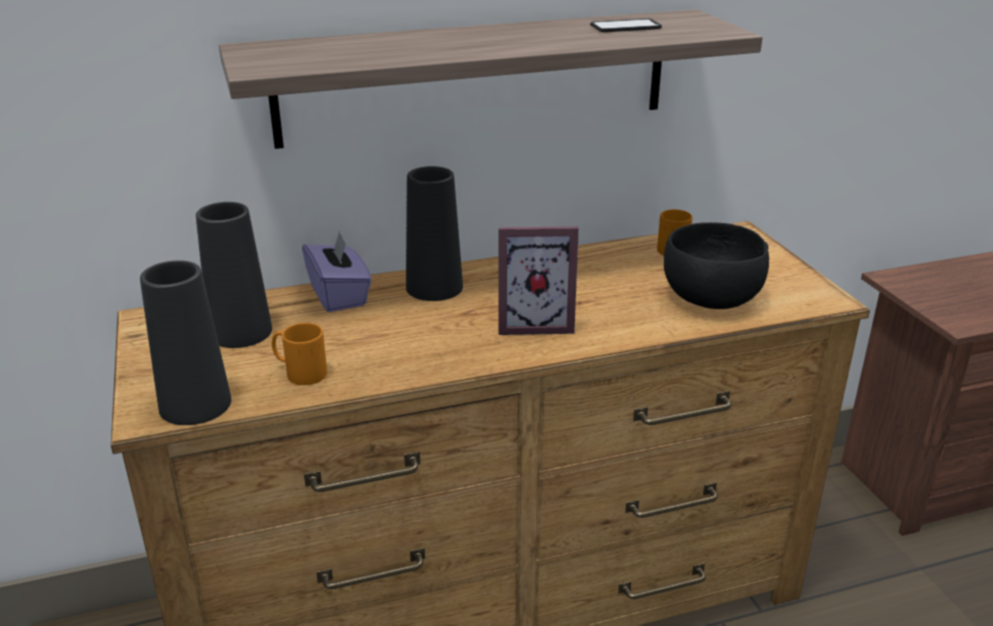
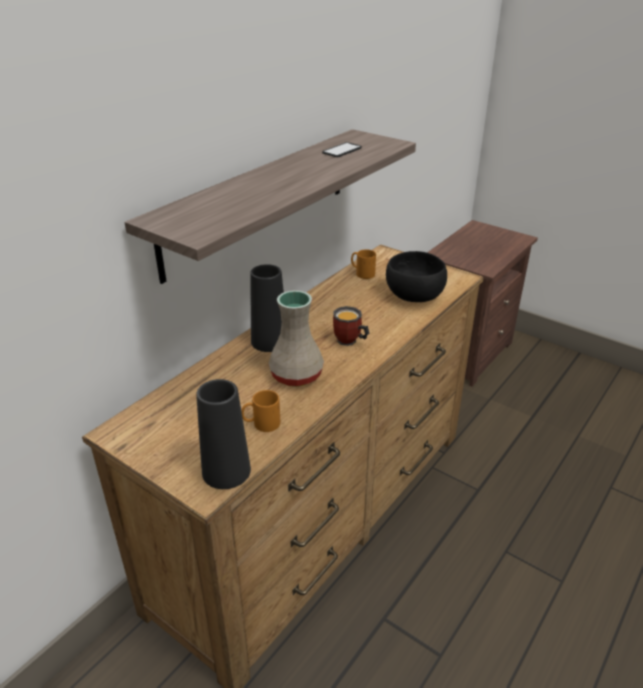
camera: 35 degrees left, 5 degrees up
(240, 332) = (190, 415): black vase -> none
(339, 295) = (220, 367): purple tissue box -> none
(415, 336) = (297, 375): none -> beige vase
(535, 323) = (349, 342): picture frame -> mug

